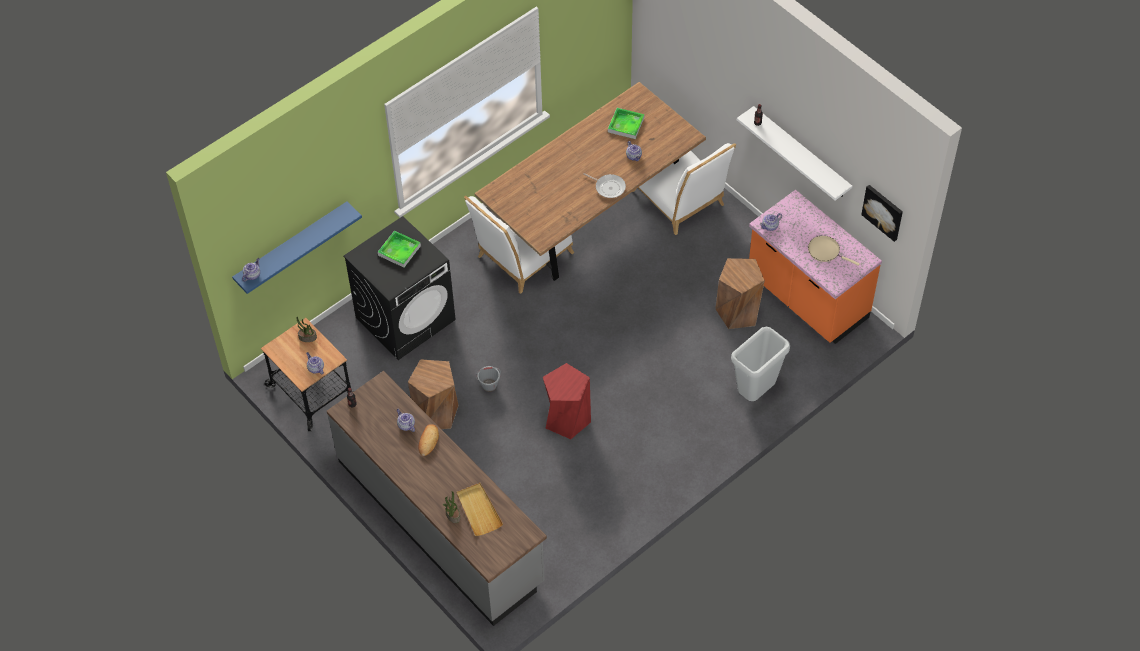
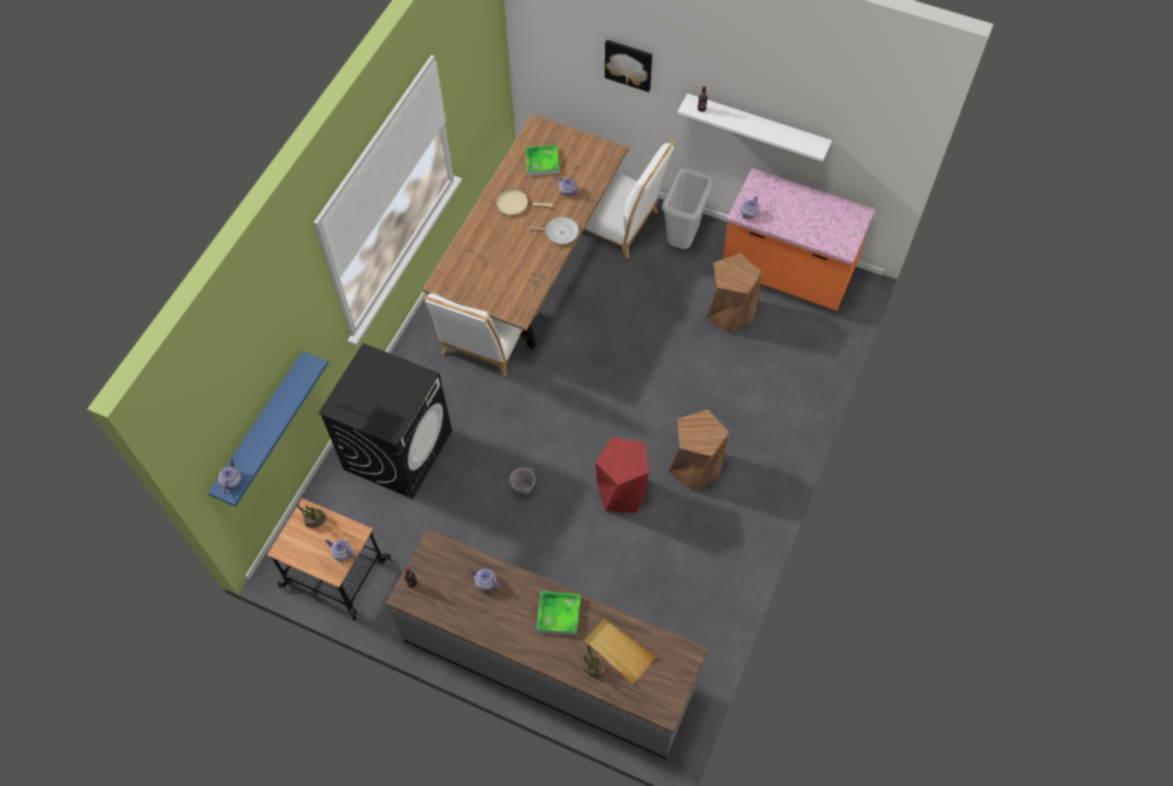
camera: 25 degrees left, 5 degrees up
(399, 250) = (379, 383): tray -> tray (558, 614)
(428, 441) = (520, 591): bread -> none
(436, 413) = (482, 541): brown stool -> brown stool (694, 467)
(756, 393) = (792, 389): grey trash can -> grey trash can (683, 241)
(826, 251) = (817, 219): beige frying pan -> beige frying pan (514, 204)
(883, 211) = (877, 156): picture -> picture (629, 64)

